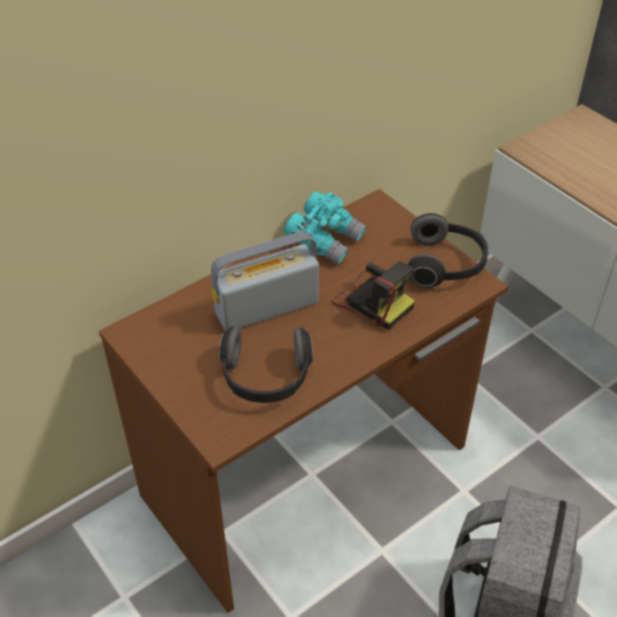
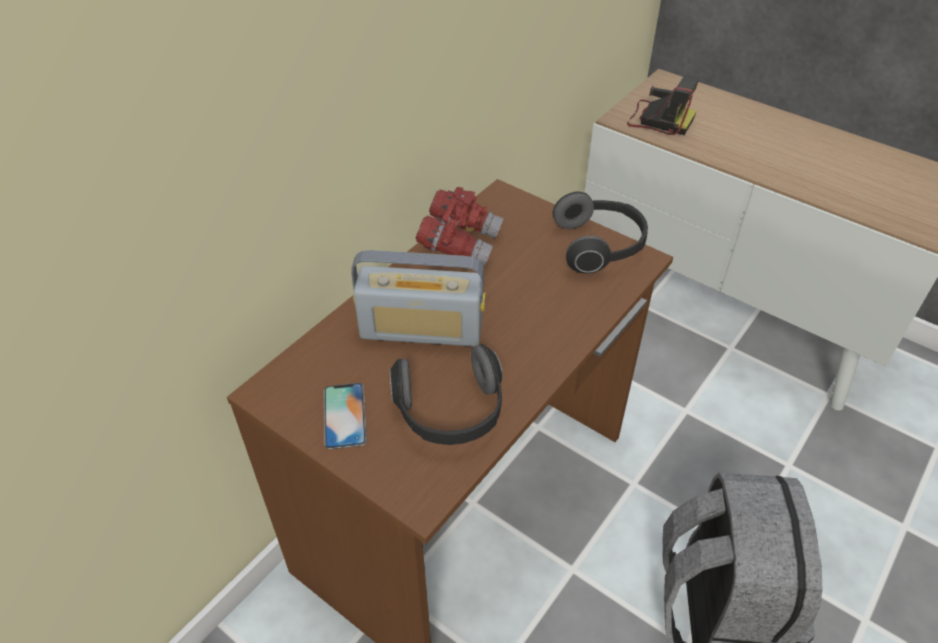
camera: 15 degrees left, 0 degrees up
(183, 363) = (344, 415): none -> phone
(266, 308) = (421, 330): radio -> radio turned 135 degrees counterclockwise
(325, 240) = (460, 243): turquoise binoculars -> red binoculars
(372, 301) = (537, 300): camera -> camera (658, 120)

